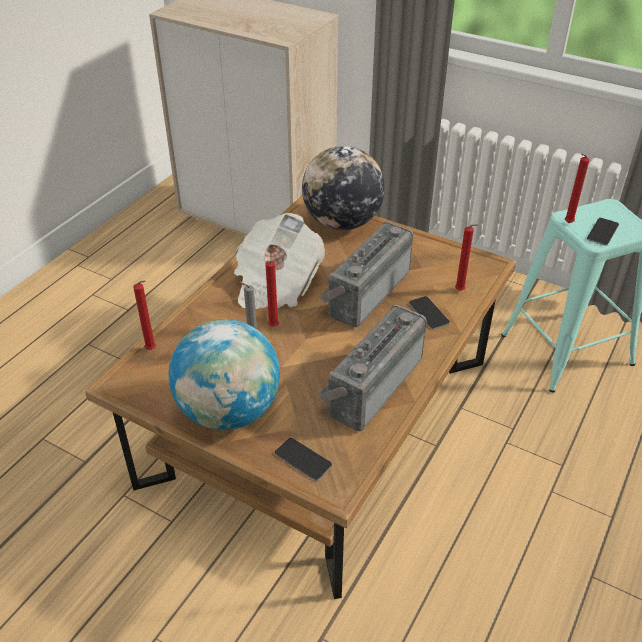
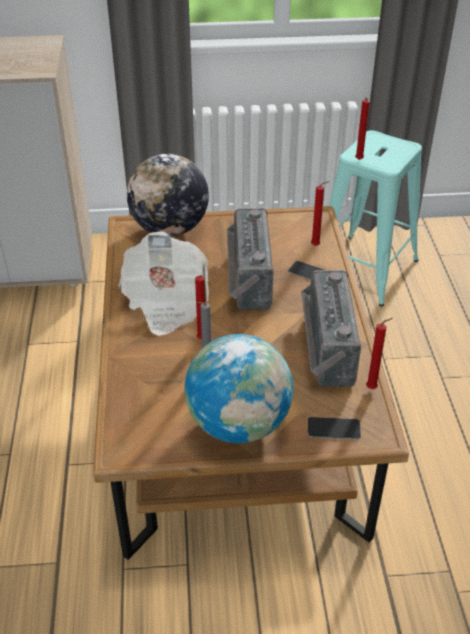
camera: 35 degrees left, 0 degrees up
(152, 350) = (118, 408): red candle -> red candle (373, 388)
(602, 232) = (387, 158): phone -> none

